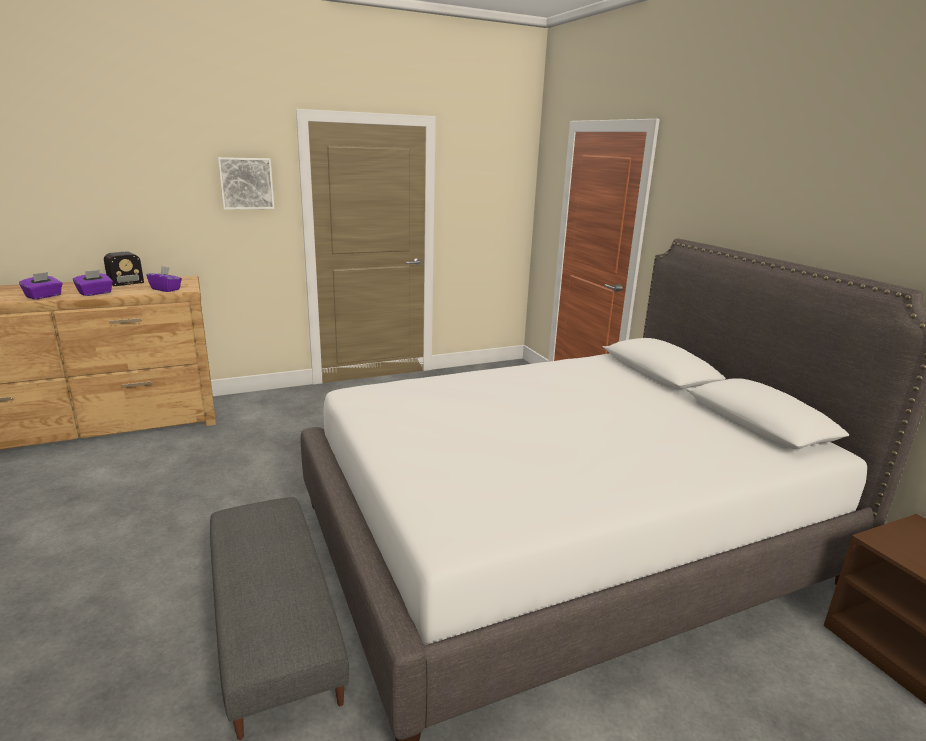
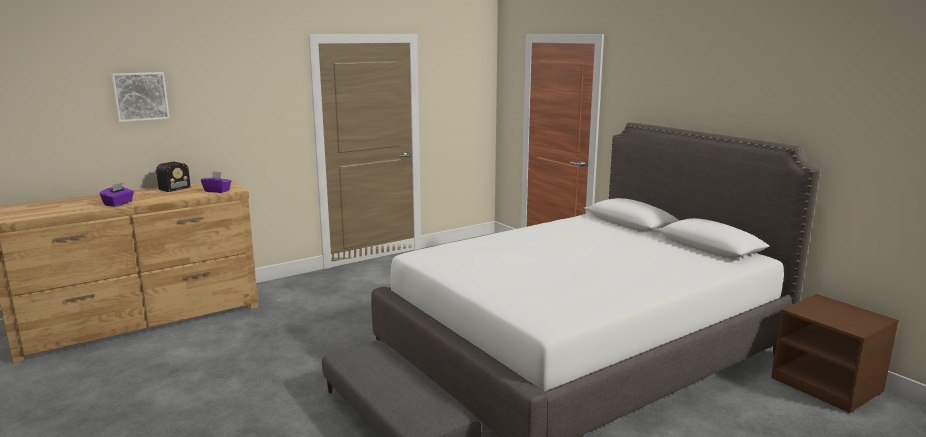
camera: 10 degrees left, 5 degrees down
(95, 293) = (160, 198): purple tissue box -> none
(246, 183) = (269, 97): picture -> picture (140, 96)

